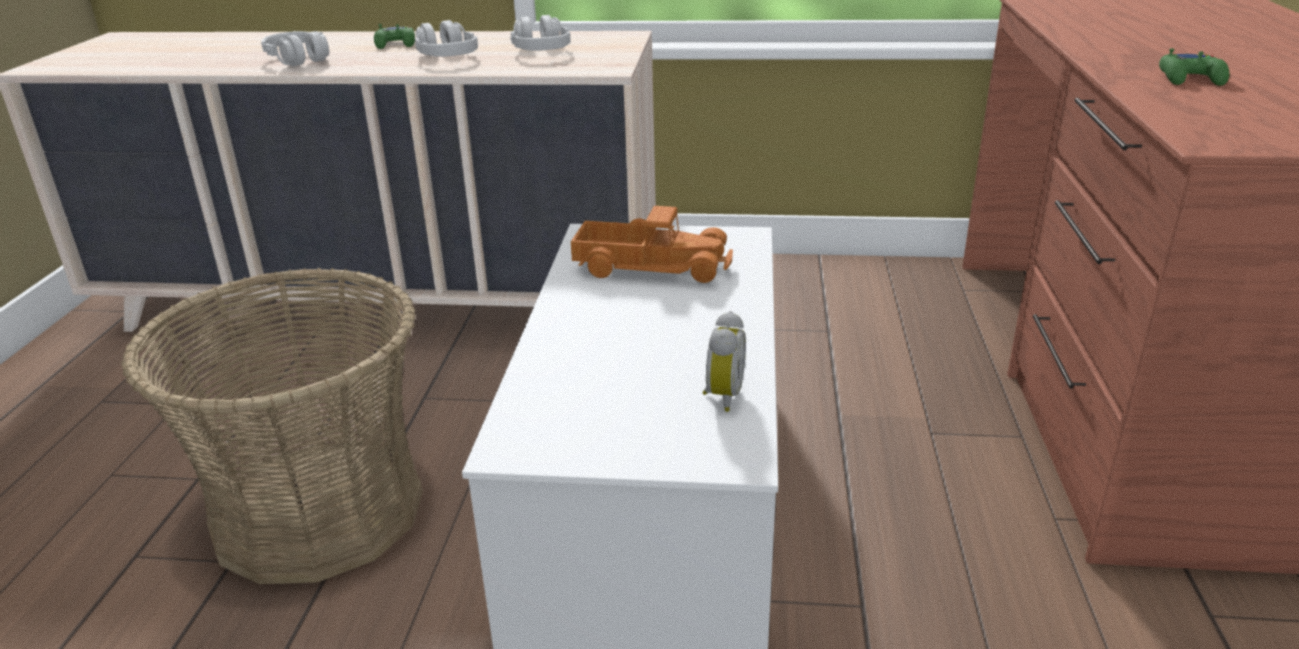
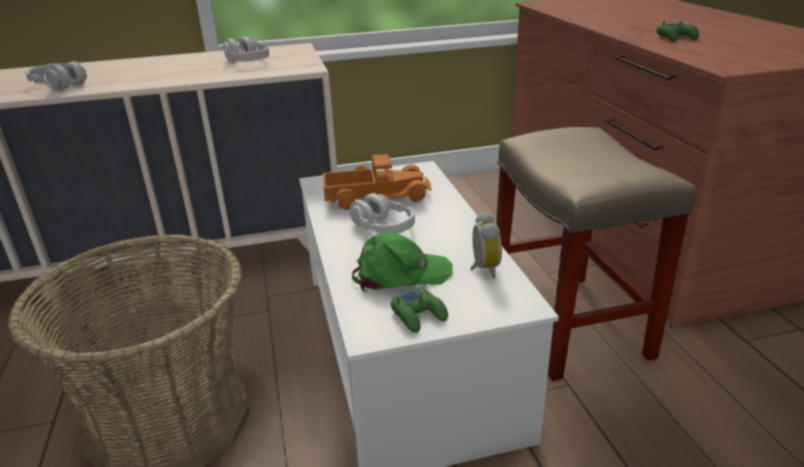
camera: 20 degrees left, 0 degrees up
(396, 44) = (130, 67): green game controller -> green game controller (419, 315)
(447, 56) = (179, 71): grey headphones -> grey headphones (382, 226)
(604, 380) = (400, 274): none -> green cap
(918, 518) = (569, 325): none -> beige stool

